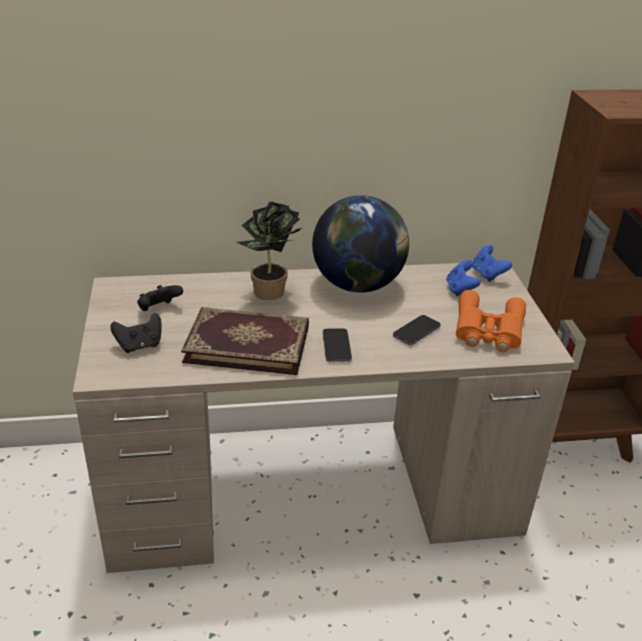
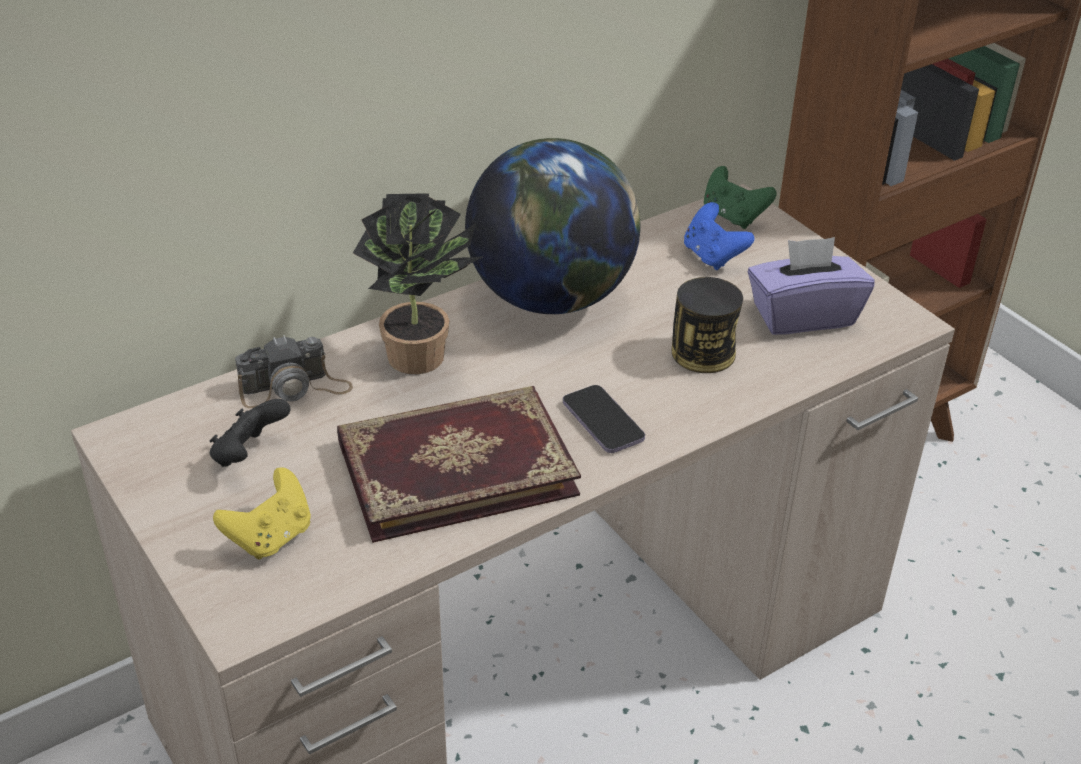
camera: 25 degrees left, 5 degrees up
(140, 346) = (271, 537): black game controller -> yellow game controller
(202, 288) = (295, 388): none -> camera
(416, 331) = (703, 353): phone -> can
(487, 274) = (733, 217): blue game controller -> green game controller
(488, 330) = (803, 315): orange binoculars -> purple tissue box

